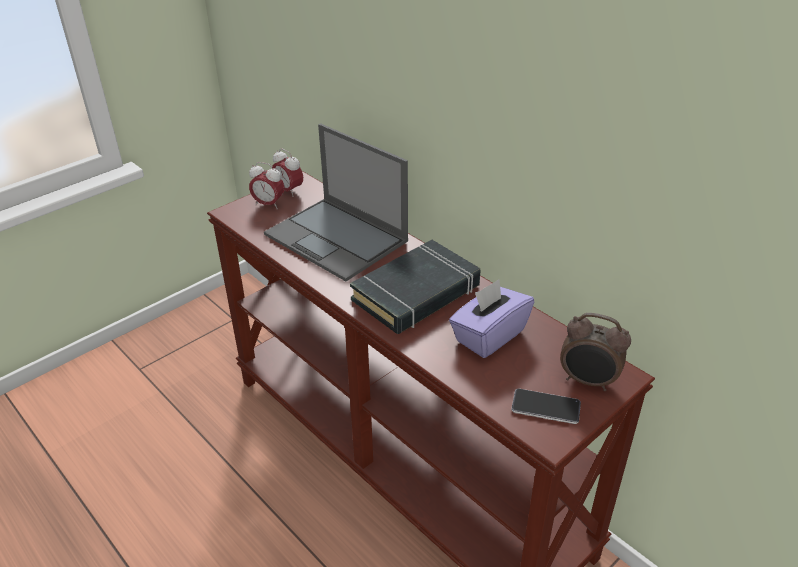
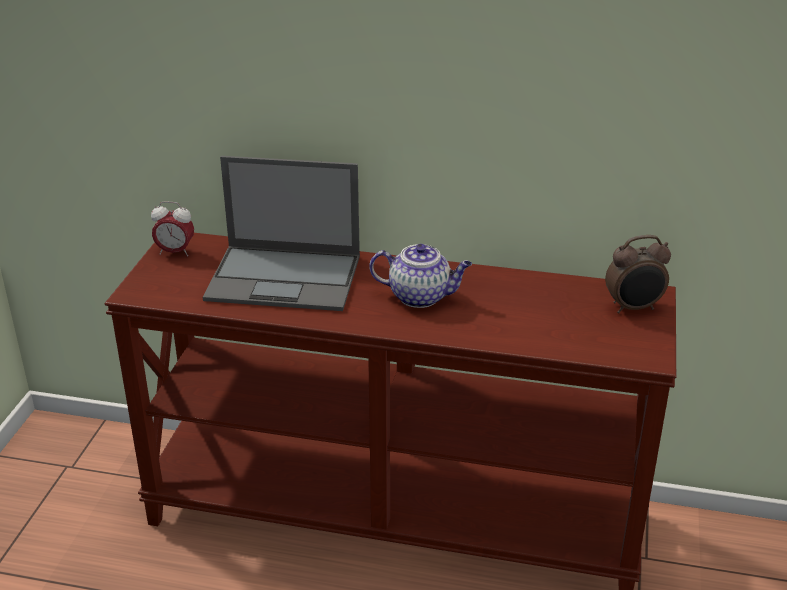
camera: 35 degrees left, 5 degrees down
(268, 204) = (169, 272): alarm clock -> none
(416, 293) = (421, 296): black book -> teapot
(489, 335) = (522, 305): purple tissue box -> none
(545, 407) = (624, 339): phone -> none

